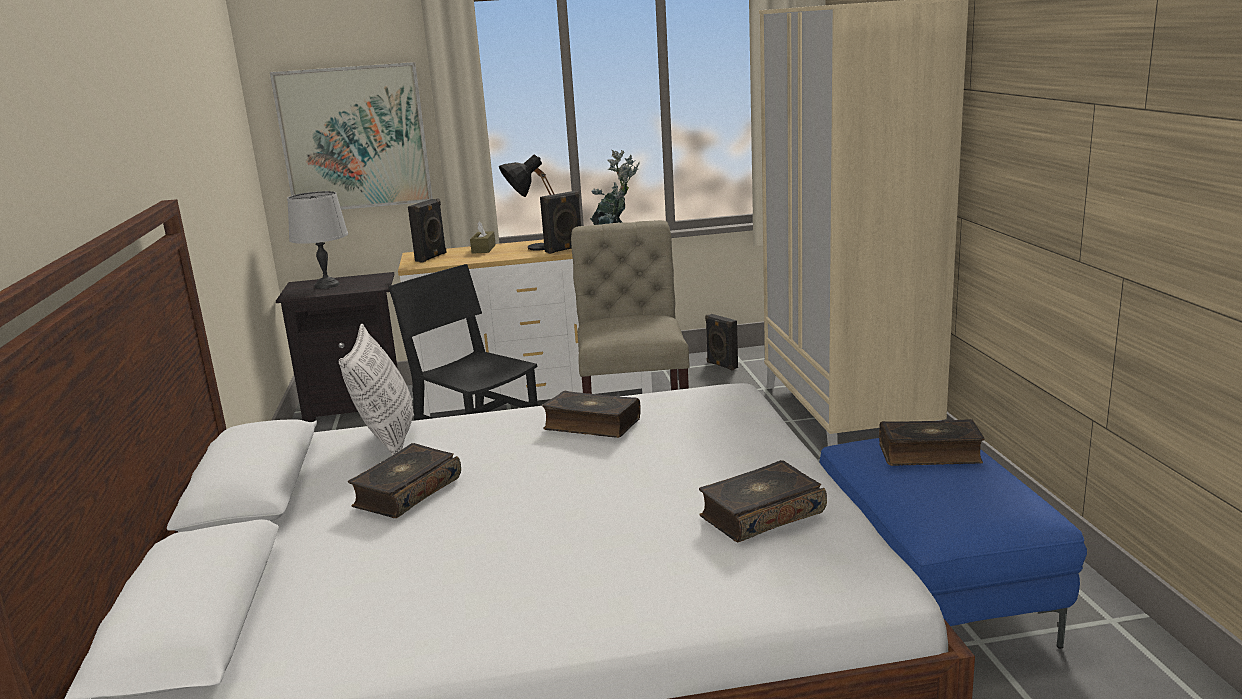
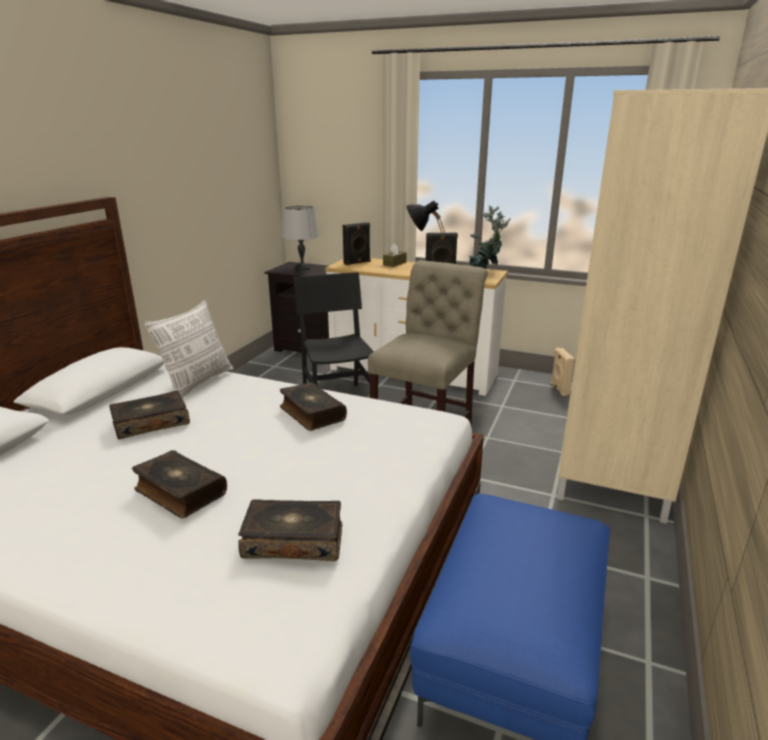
camera: 30 degrees right, 5 degrees up
(354, 138) = (336, 173): picture -> none
(721, 365) = (559, 389): black speaker -> beige speaker
(929, 454) = (531, 540): book -> book (179, 492)

